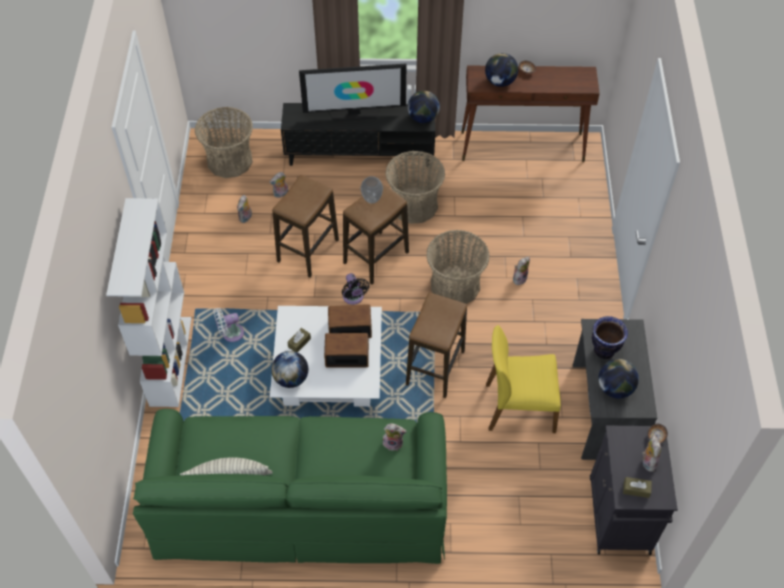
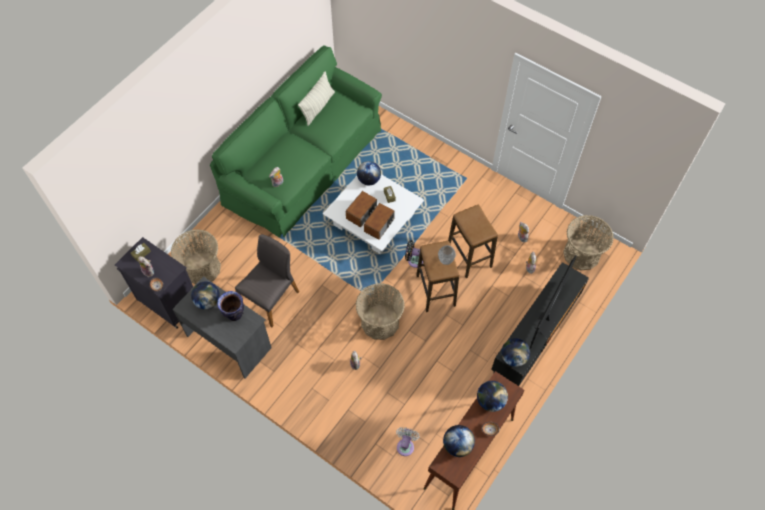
camera: 125 degrees right, 5 degrees up
(170, 360) = (439, 150): white bookcase -> none
(230, 334) = (435, 186): white fan -> white fan (405, 445)
(414, 205) = (464, 341): basket -> basket (202, 268)
(435, 368) = (330, 272): stool -> none
(519, 406) = (270, 298): yellow chair -> grey chair
(562, 84) = (457, 445): none -> globe

